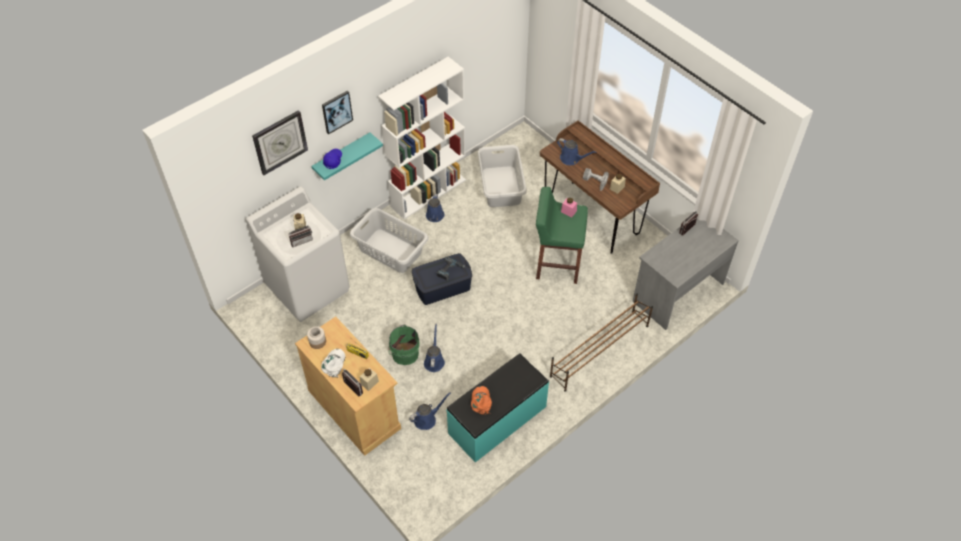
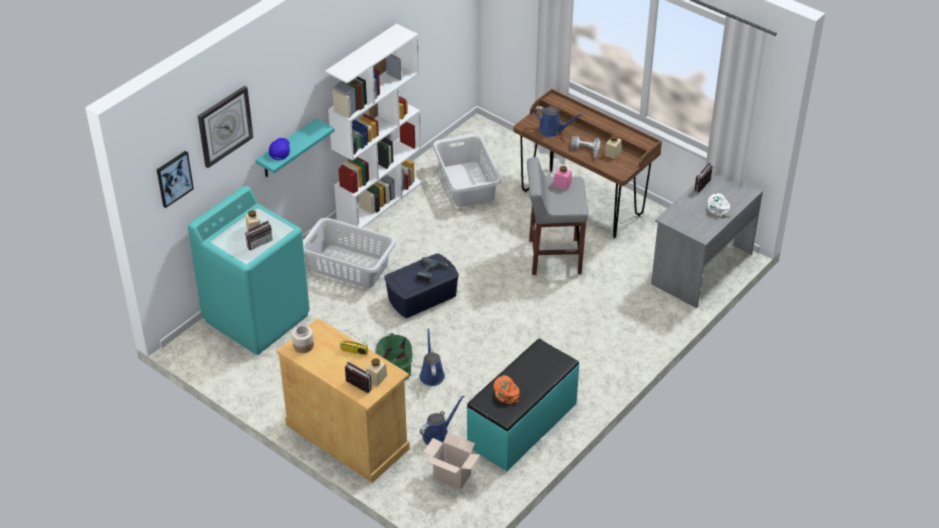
camera: 10 degrees left, 10 degrees down
(308, 287) = (257, 317): white washing machine -> turquoise washing machine
(334, 364) = (329, 365): white cap -> white cap (718, 207)
(336, 111) = (282, 89): picture -> picture (174, 178)
(428, 460) = (450, 477): none -> cardboard box
(434, 217) = (394, 225): blue watering can -> none
(557, 264) = (553, 256): green stool -> grey stool
(599, 351) = (624, 339): brown shoe rack -> none

